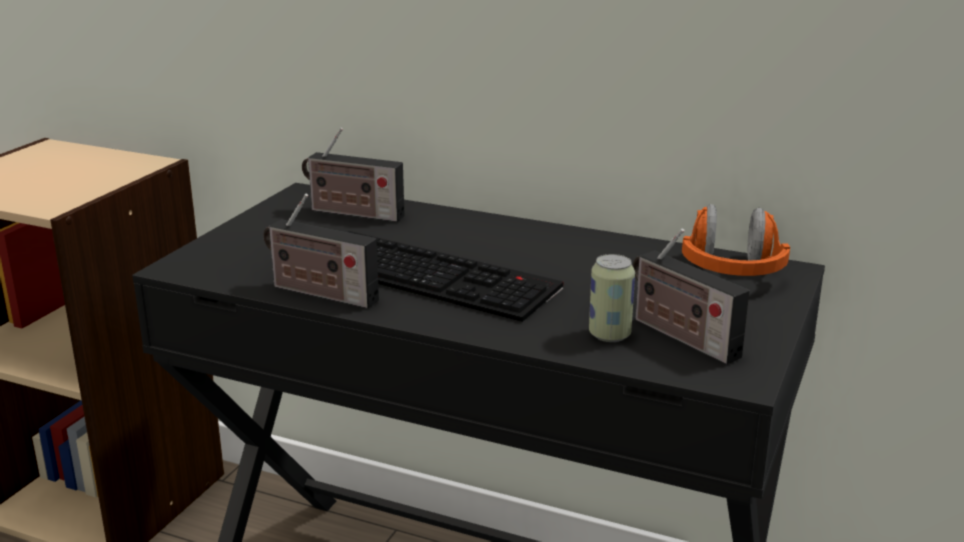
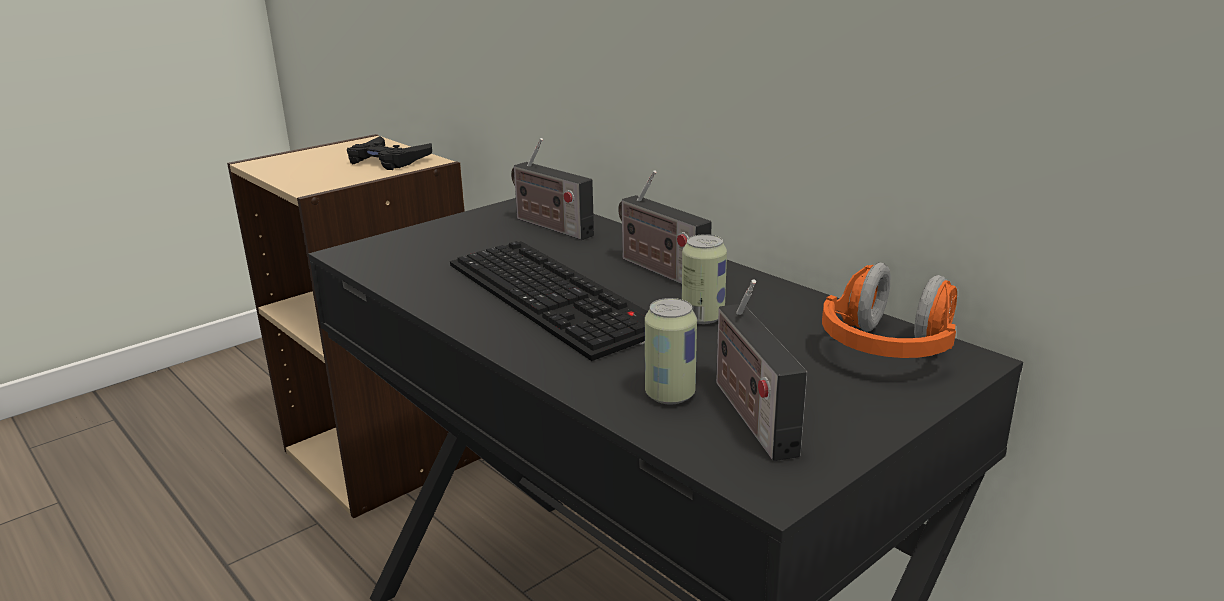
camera: 25 degrees right, 0 degrees up
(102, 166) = (388, 160): none -> black game controller
(319, 293) = (434, 296): radio -> radio (659, 270)
(573, 272) = (703, 317): none -> can

